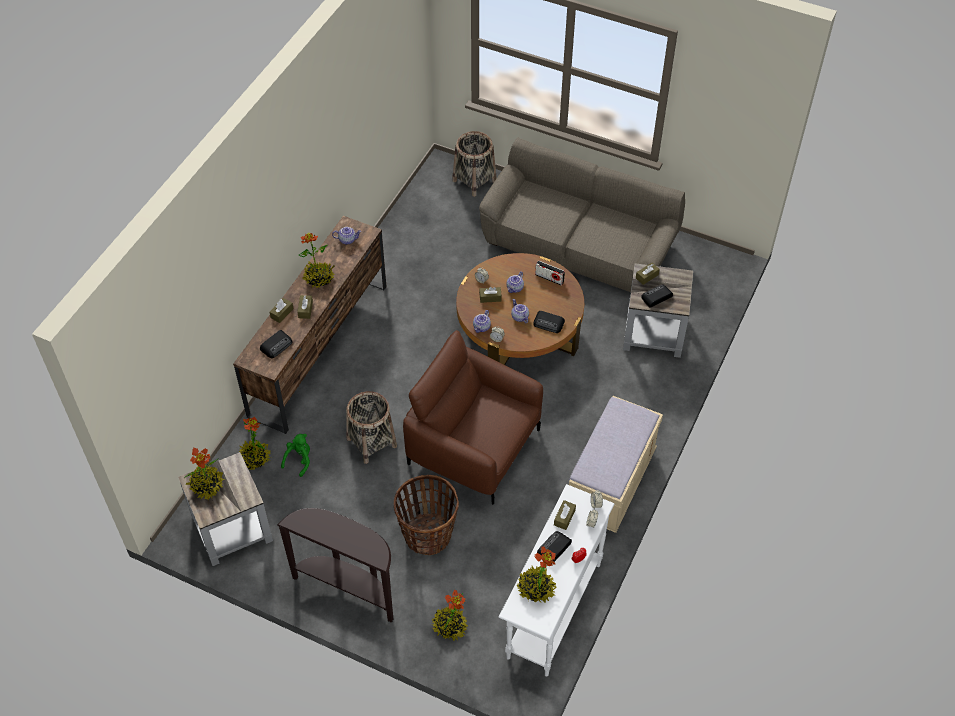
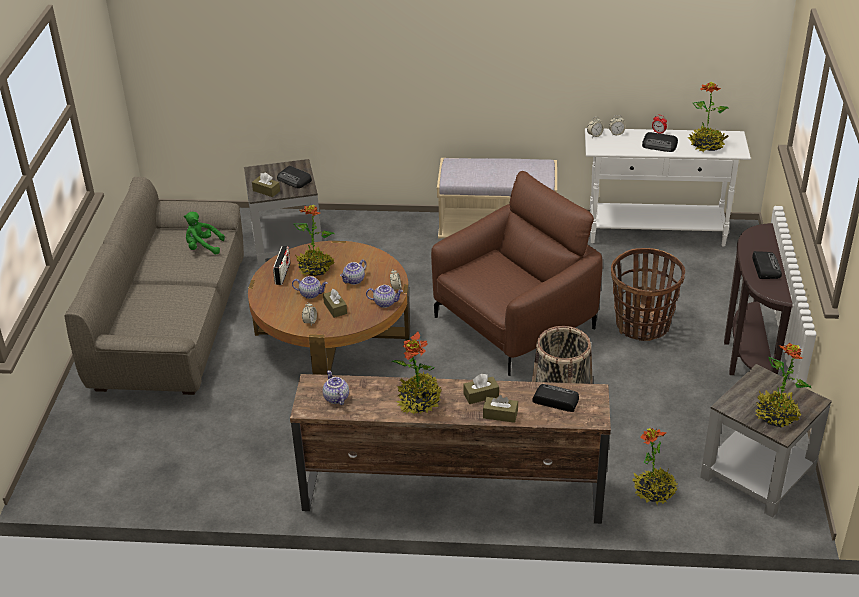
camera: 110 degrees left, 15 degrees down
(299, 460) = (627, 451): green plush toy -> green plush toy (203, 247)
(449, 626) = (725, 284): potted plant -> potted plant (315, 268)
(474, 181) = (74, 440): basket -> none
(475, 447) = (514, 323): brown armchair -> brown armchair turned 135 degrees counterclockwise
(549, 324) = (353, 258): radio -> radio (765, 267)
(564, 517) = (623, 147): brown tissue box -> none

